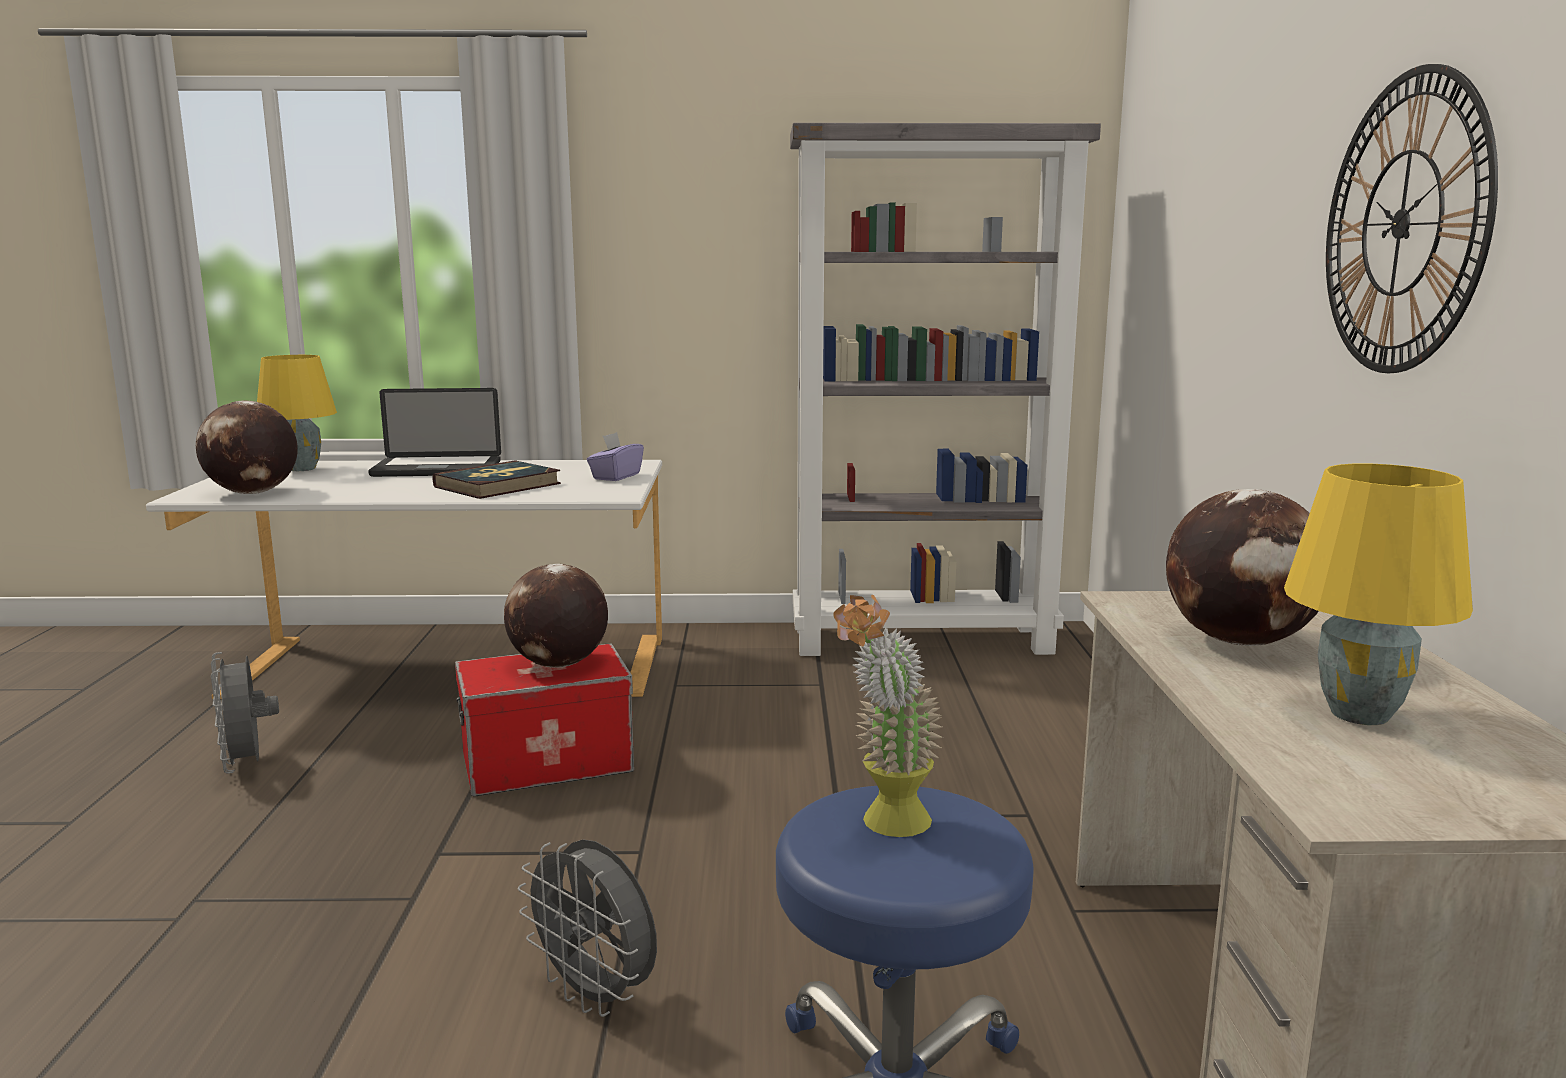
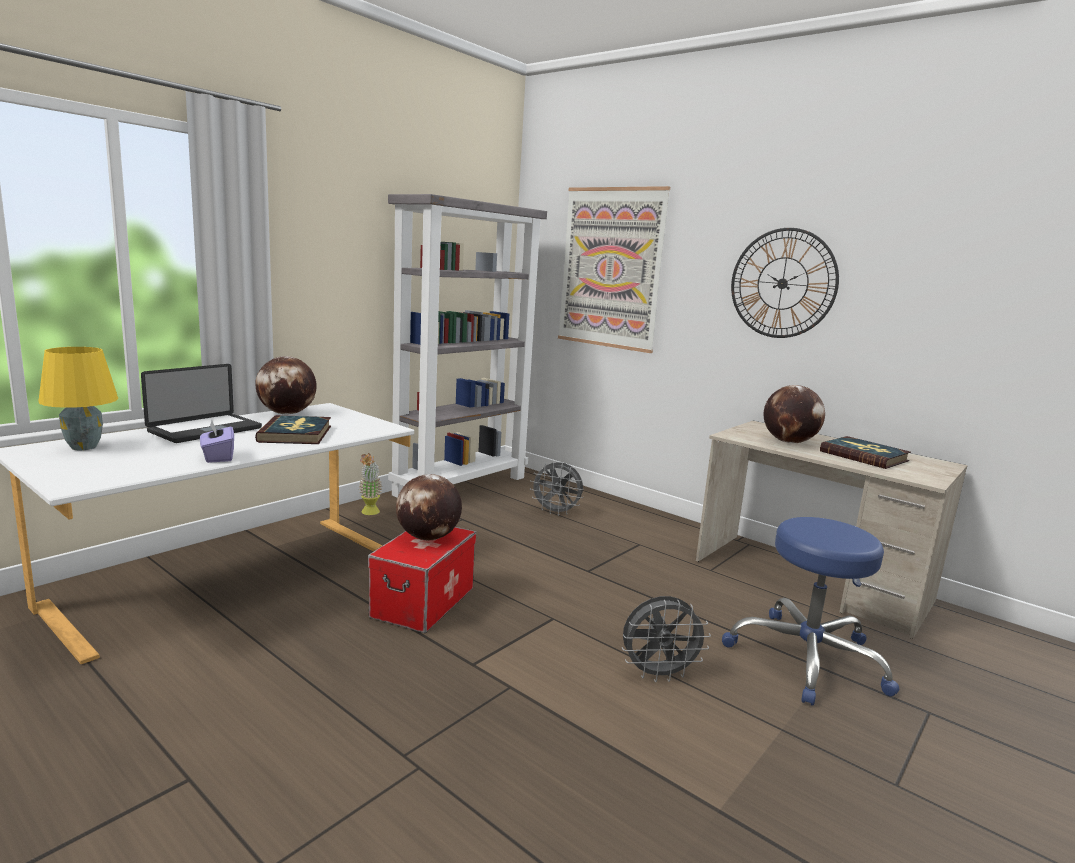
camera: 50 degrees left, 0 degrees up
(247, 765) = (237, 684): grey fan -> grey fan (556, 512)
(253, 493) = (124, 472): globe -> globe (287, 413)
(616, 476) = (346, 417): purple tissue box -> purple tissue box (218, 457)
(885, 827) = (821, 532): potted plant -> potted plant (369, 513)
(1193, 228) = (610, 268): none -> picture
(1360, 714) = (864, 456): yellow table lamp -> book

